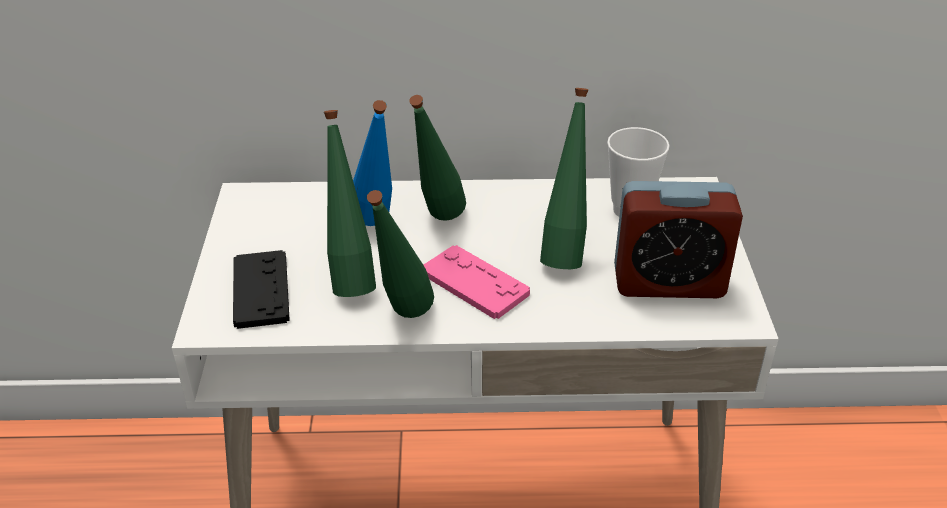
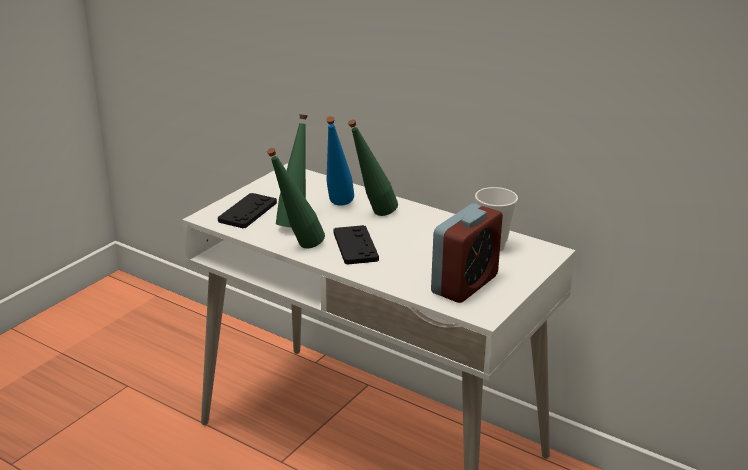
camera: 35 degrees right, 10 degrees down
(474, 283) = (355, 246): pink game controller -> black game controller
(564, 253) = (423, 251): green bottle -> none
(668, 282) = (464, 284): alarm clock -> alarm clock turned 90 degrees counterclockwise

